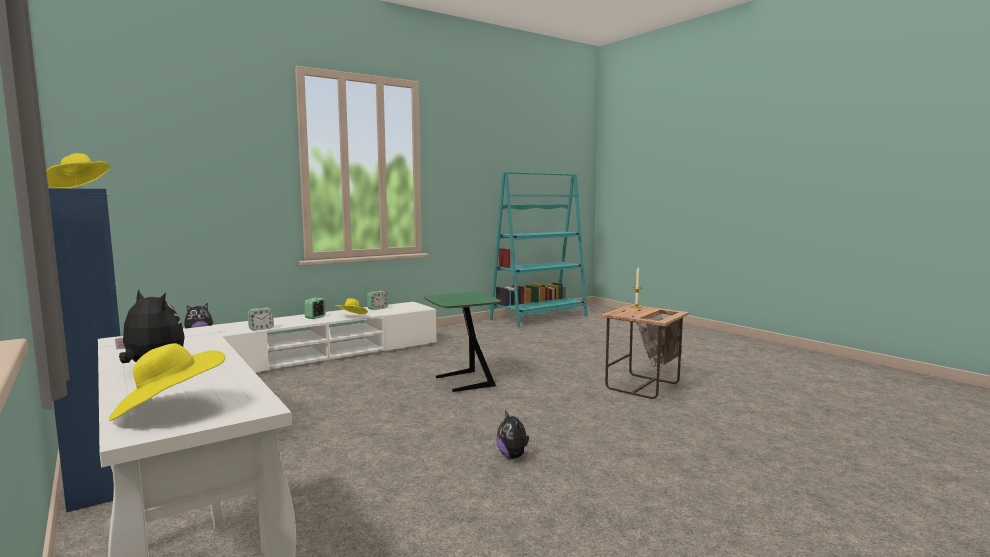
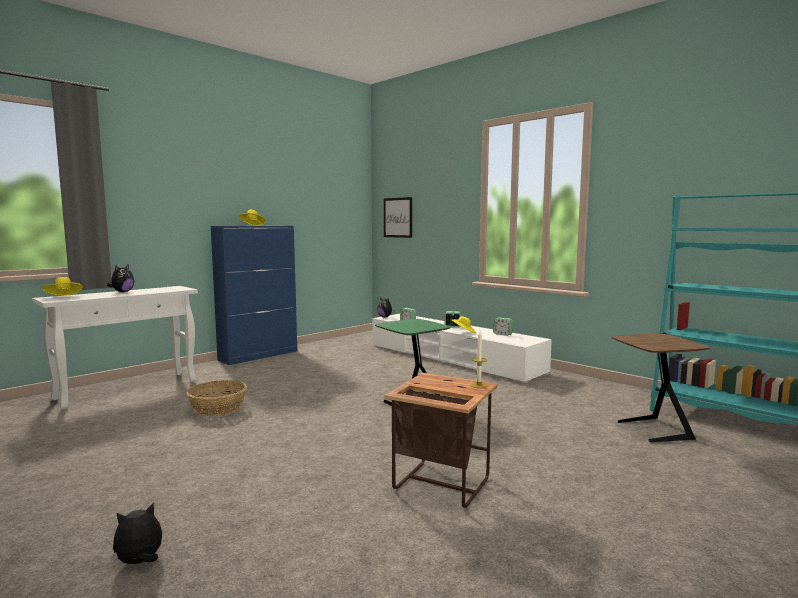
camera: 80 degrees right, 0 degrees up
(133, 179) = (398, 217): none -> picture
(416, 484) = (218, 408): none -> basket
(513, 456) = (250, 429): plush toy -> plush toy (140, 562)
(554, 333) = (652, 430): none -> brown side table

